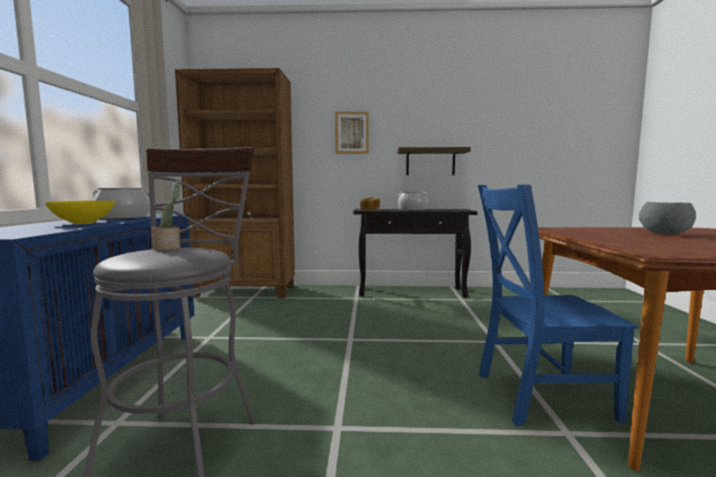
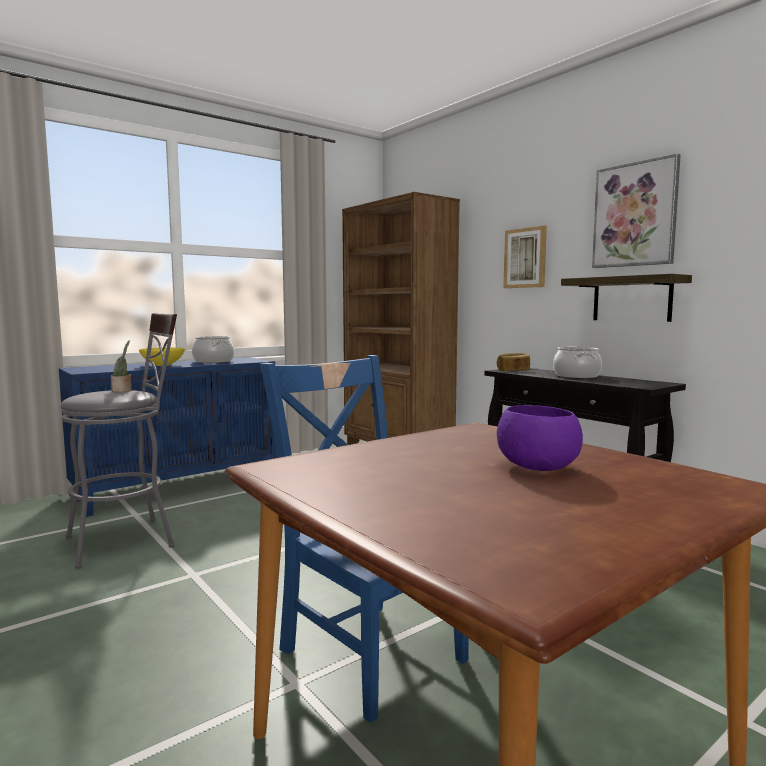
camera: 50 degrees right, 0 degrees up
(430, 112) = (635, 215): none -> picture
(665, 234) = (539, 467): grey bowl -> purple bowl

